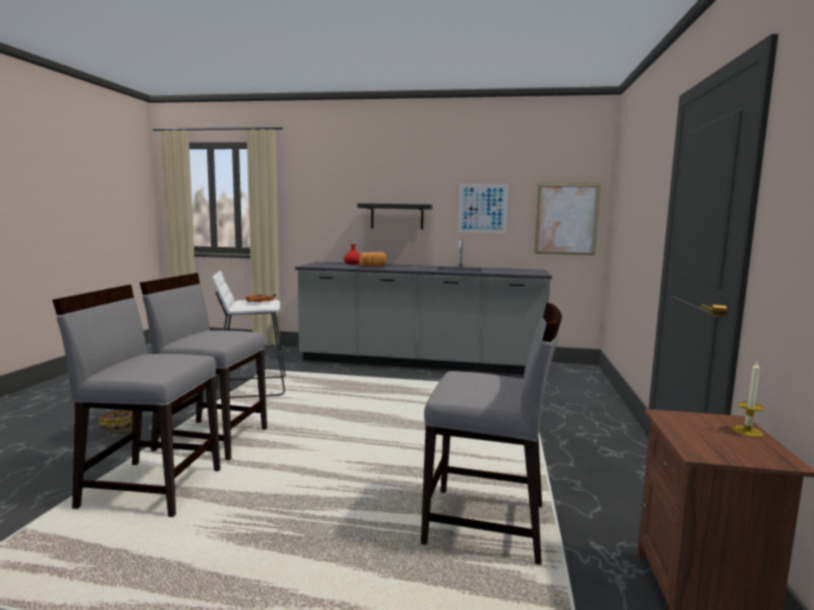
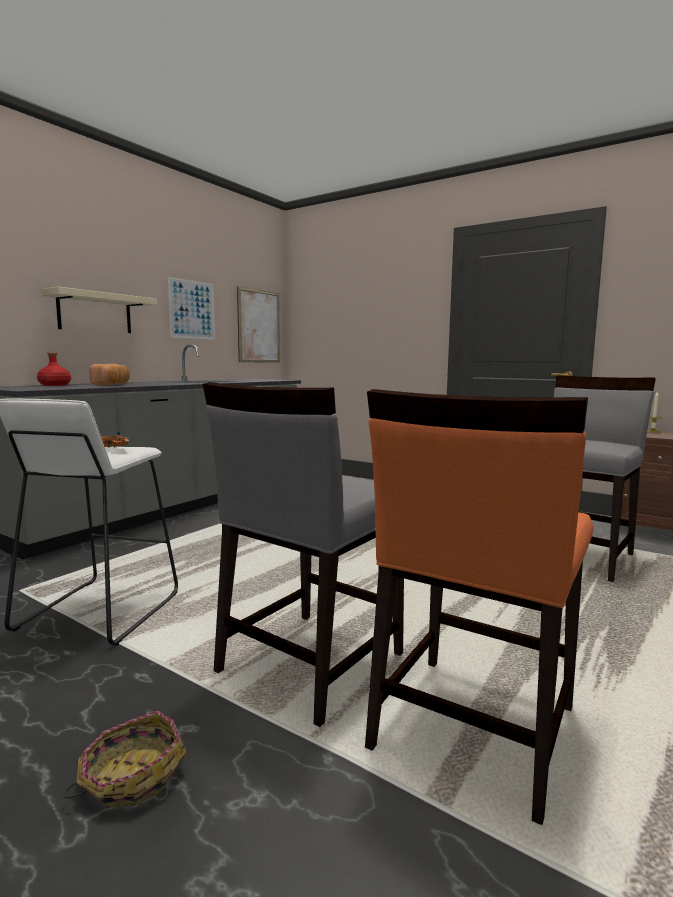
camera: 65 degrees left, 0 degrees up
(151, 487) = (471, 729): grey chair -> orange chair
(397, 216) = (95, 313): black shelf -> beige shelf

